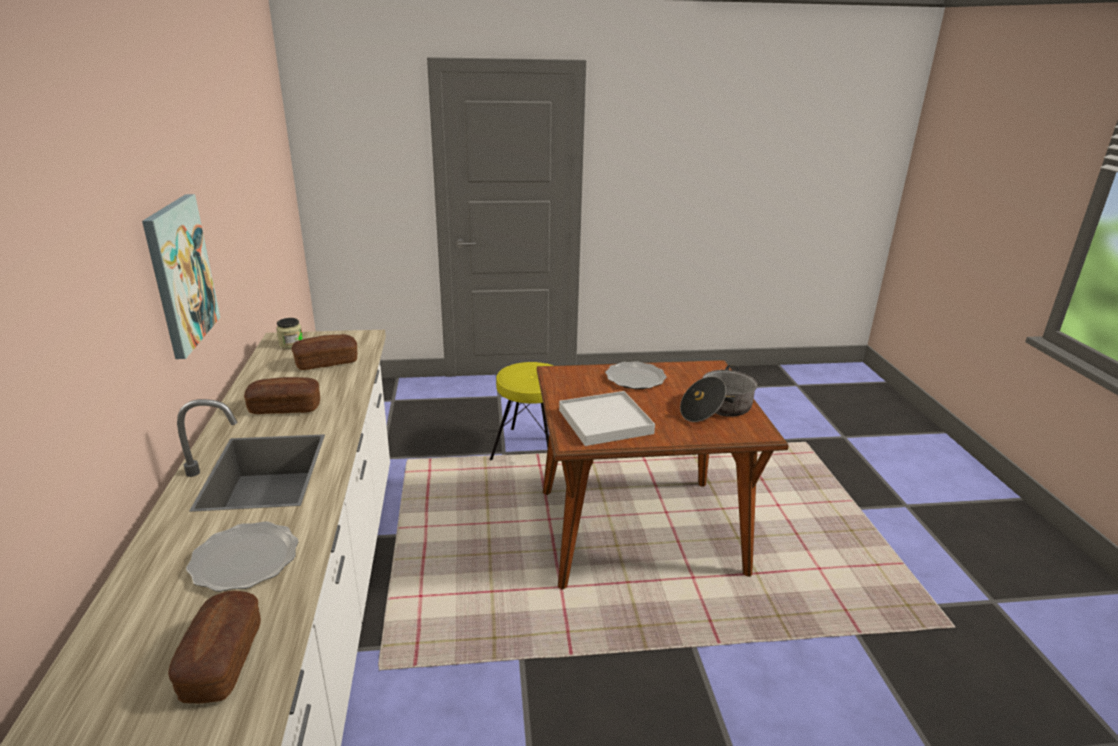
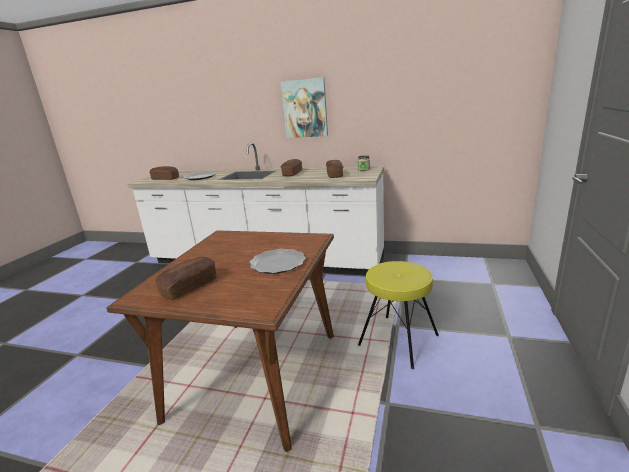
camera: 115 degrees right, 5 degrees down
(605, 421) = (229, 244): white tray -> none
(716, 409) = (189, 287): cooking pot -> bread

